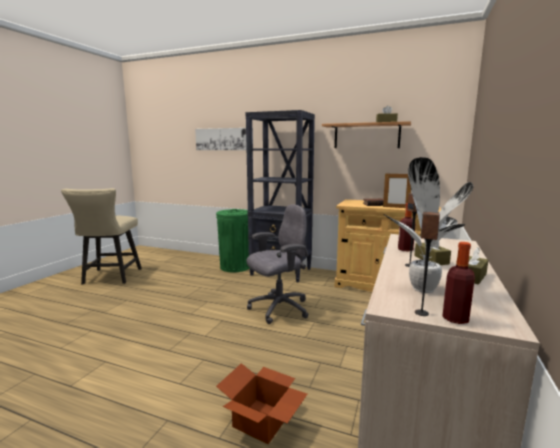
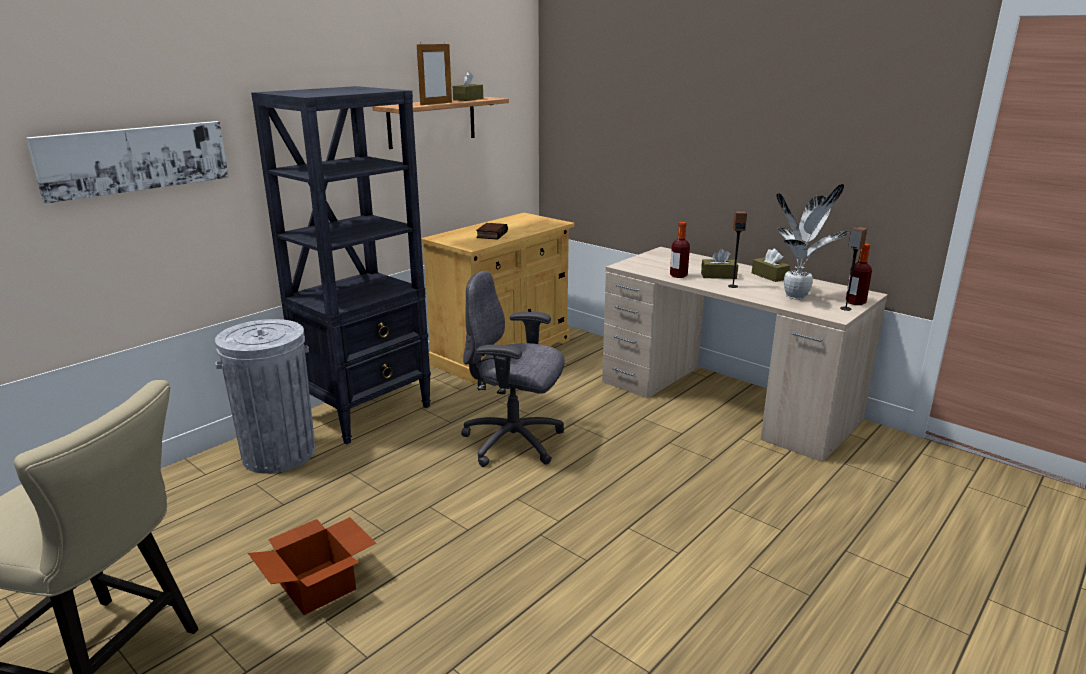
camera: 70 degrees left, 10 degrees up
(235, 267) = (279, 454): green trash can -> grey trash can
(262, 421) = (762, 499): cardboard box -> cardboard box (320, 586)
(278, 309) = (514, 442): grey office chair -> grey office chair turned 60 degrees counterclockwise
(396, 207) = (526, 231): picture frame -> picture frame (436, 103)

